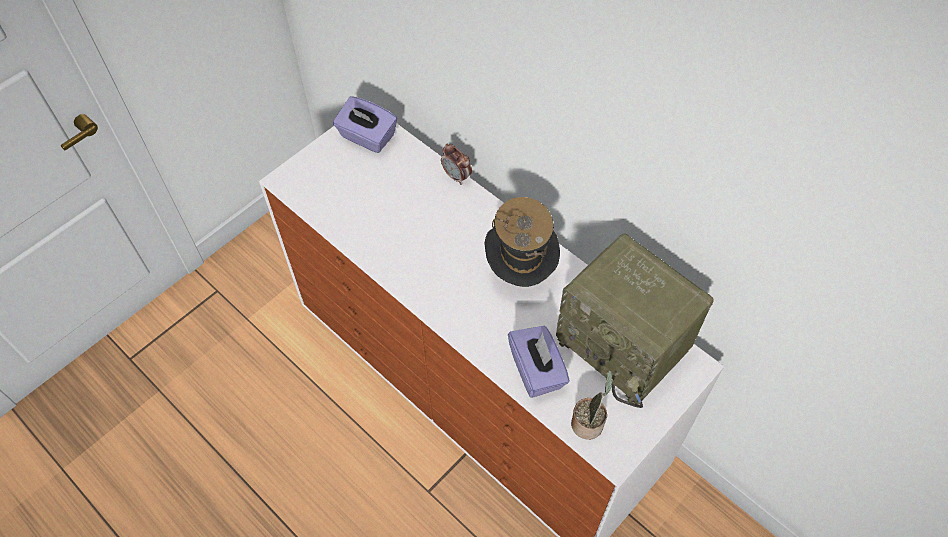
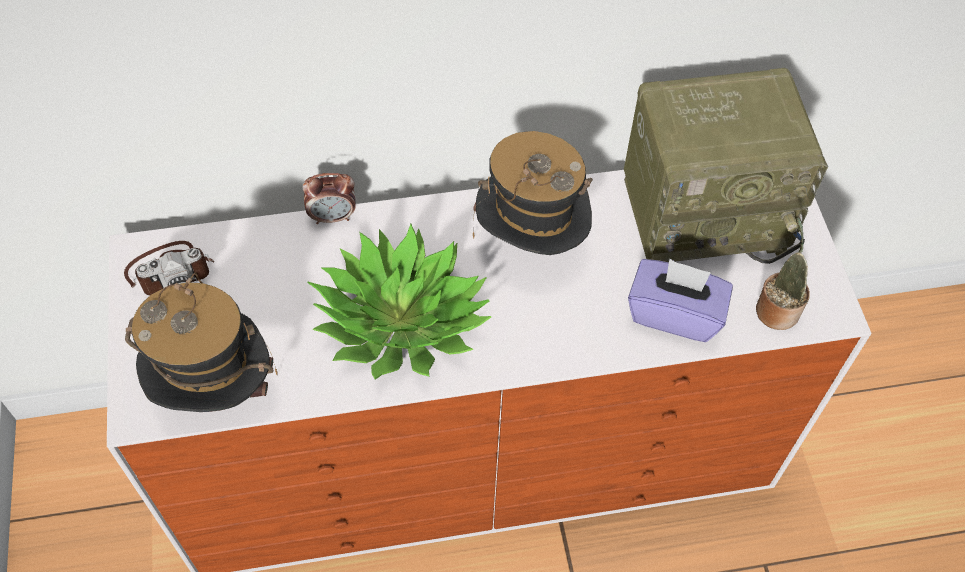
camera: 55 degrees left, 0 degrees up
(317, 200) = (216, 392): none -> hat
(367, 137) = (171, 271): purple tissue box -> camera
(420, 247) = (402, 320): none -> potted plant

